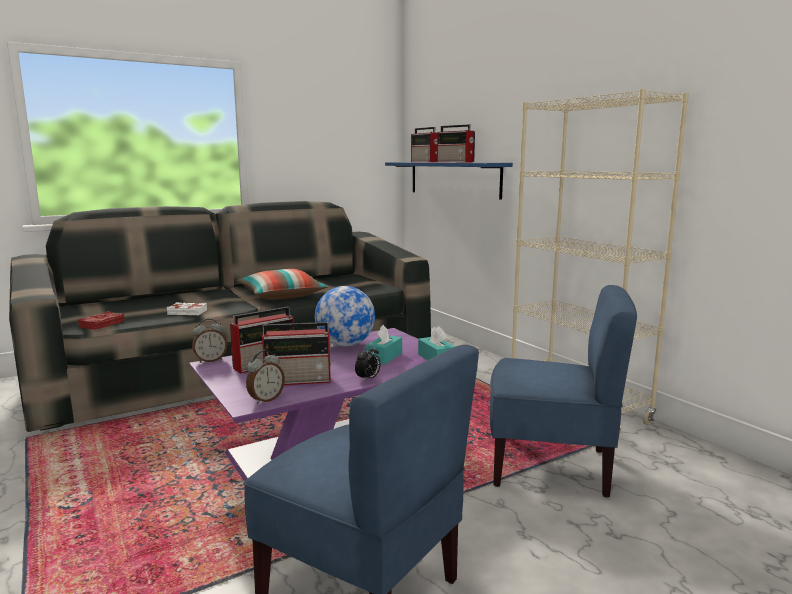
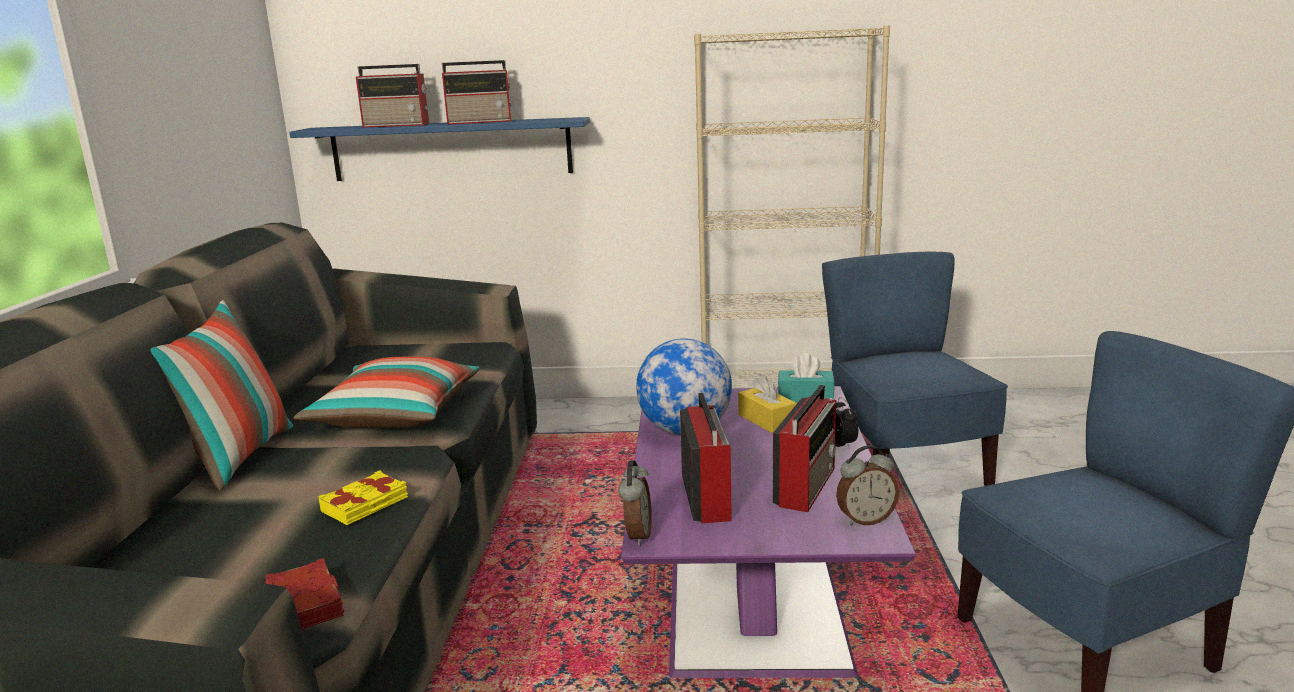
camera: 55 degrees left, 5 degrees up
(187, 312) = (365, 505): white book -> yellow book
(218, 291) = (236, 458): none -> pillow
(265, 399) = (865, 520): alarm clock -> alarm clock turned 90 degrees clockwise
(384, 357) = (766, 420): turquoise tissue box -> yellow tissue box
(551, 466) = (904, 469): blue chair -> blue chair turned 60 degrees counterclockwise

